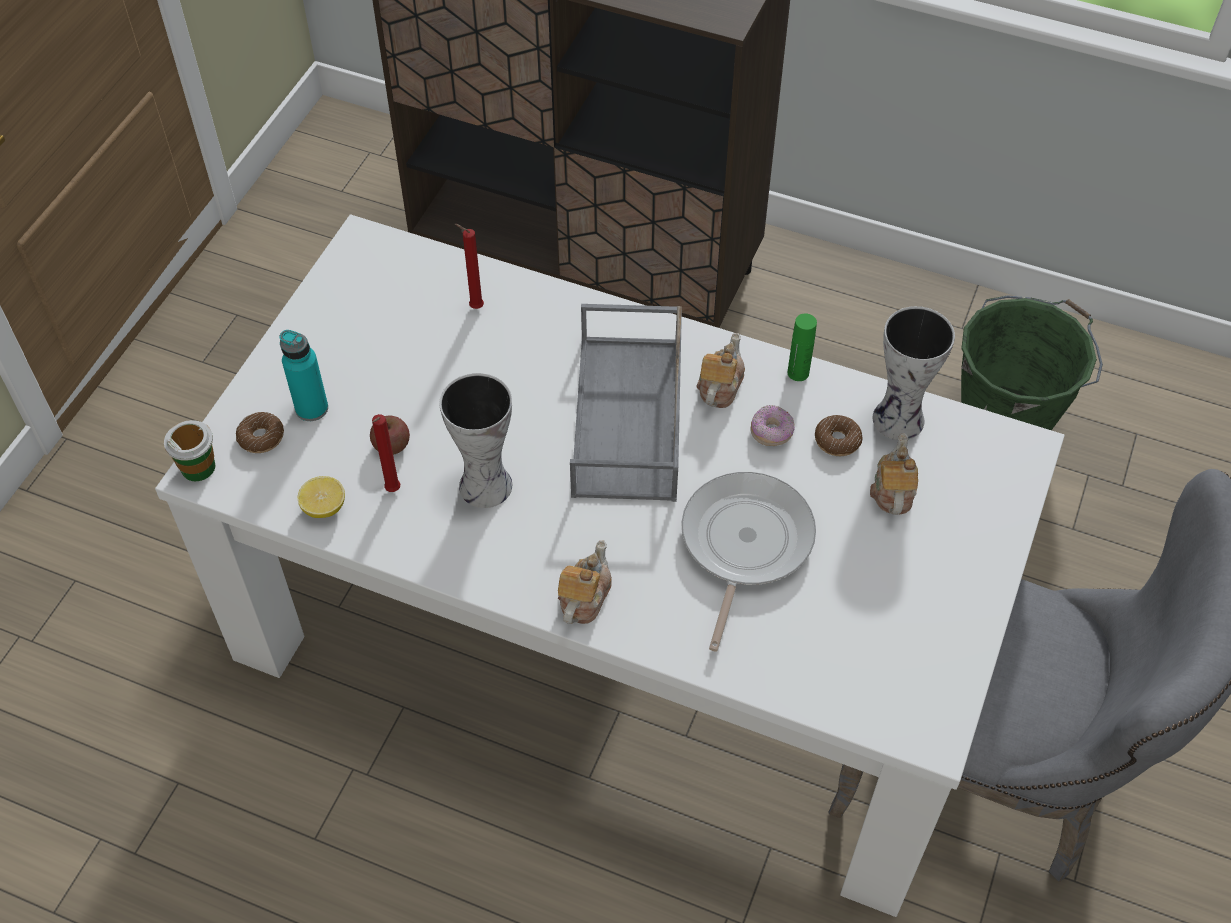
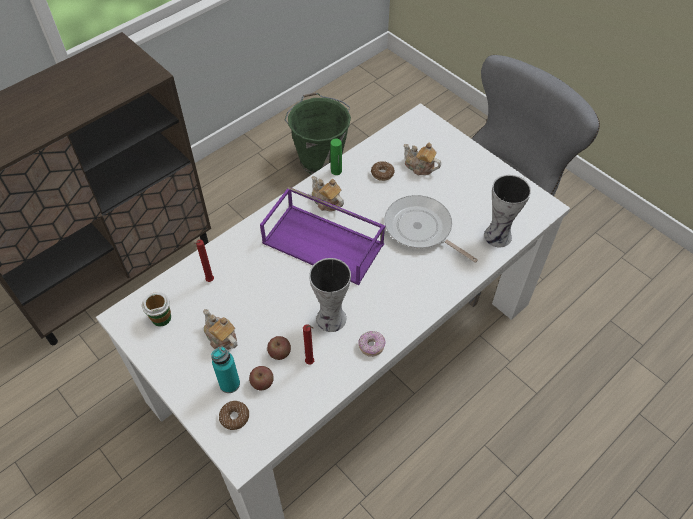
camera: 65 degrees left, 0 degrees up
(198, 467) = (236, 459): cup -> cup (161, 318)
(324, 507) = (303, 400): lemon -> none
(331, 445) = (262, 382): none -> apple
(583, 597) = (420, 302): teapot -> teapot (221, 338)
(629, 419) = (324, 243): grey tray -> purple tray
(771, 432) = (364, 194): donut -> donut (371, 346)
(899, 421) = (384, 149): vase -> vase (499, 236)

